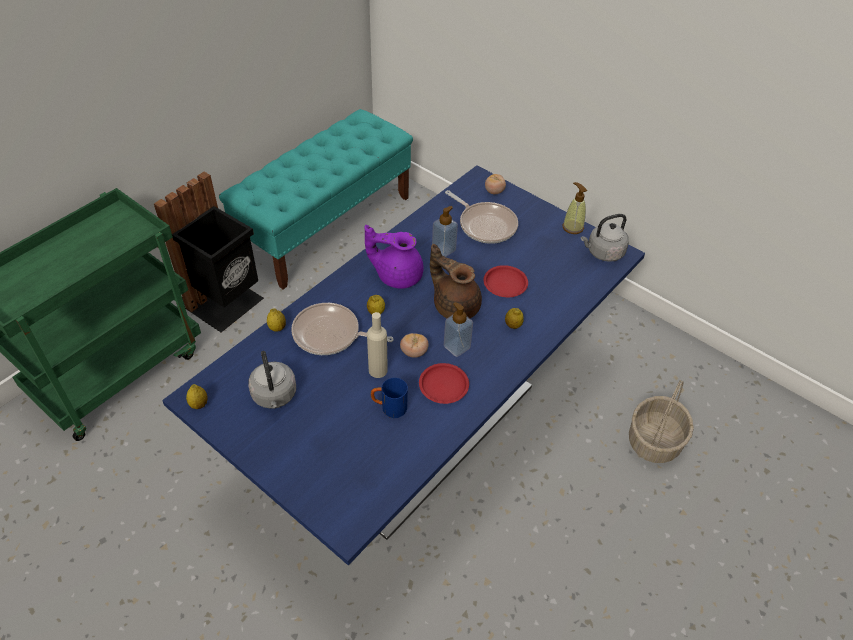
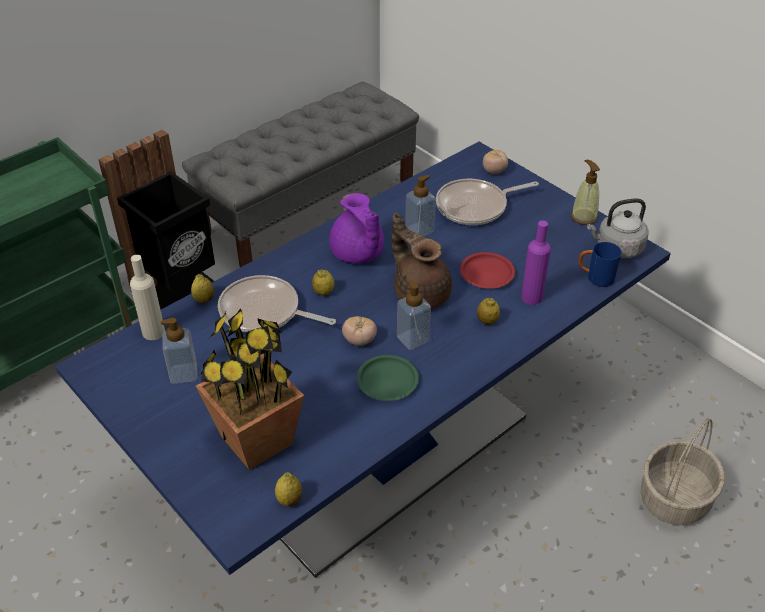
camera: 10 degrees right, 5 degrees down
(199, 404) = (95, 374): lemon -> lemon (289, 499)
(274, 396) = (183, 374): grey kettle -> soap dispenser
(326, 226) = (310, 214): turquoise bench -> grey bench
(347, 448) = (256, 440): none -> potted plant
(378, 370) = (312, 356): beige bottle -> beige bottle (153, 332)
(389, 408) = (316, 400): blue mug -> blue mug (595, 278)
(397, 275) = (358, 254): purple teapot -> purple teapot turned 135 degrees counterclockwise
(443, 385) = (387, 381): red plate -> green plate
(485, 225) = (475, 207): frying pan -> frying pan turned 105 degrees clockwise
(544, 301) = (531, 297): none -> purple bottle

